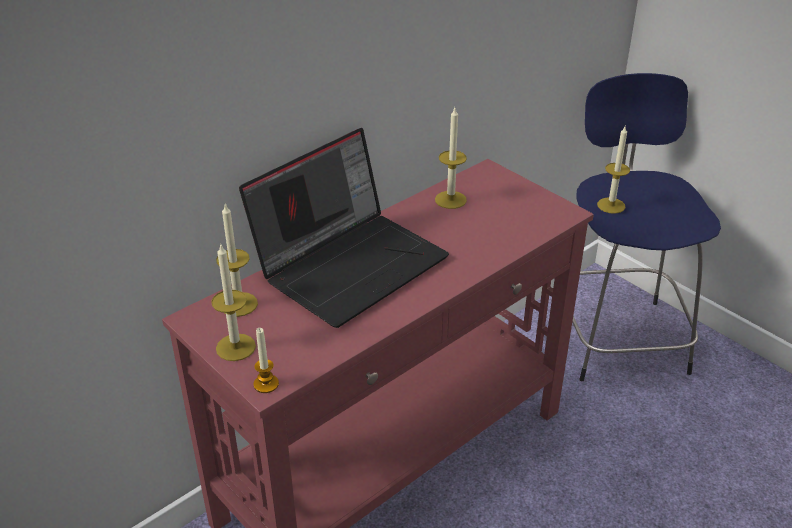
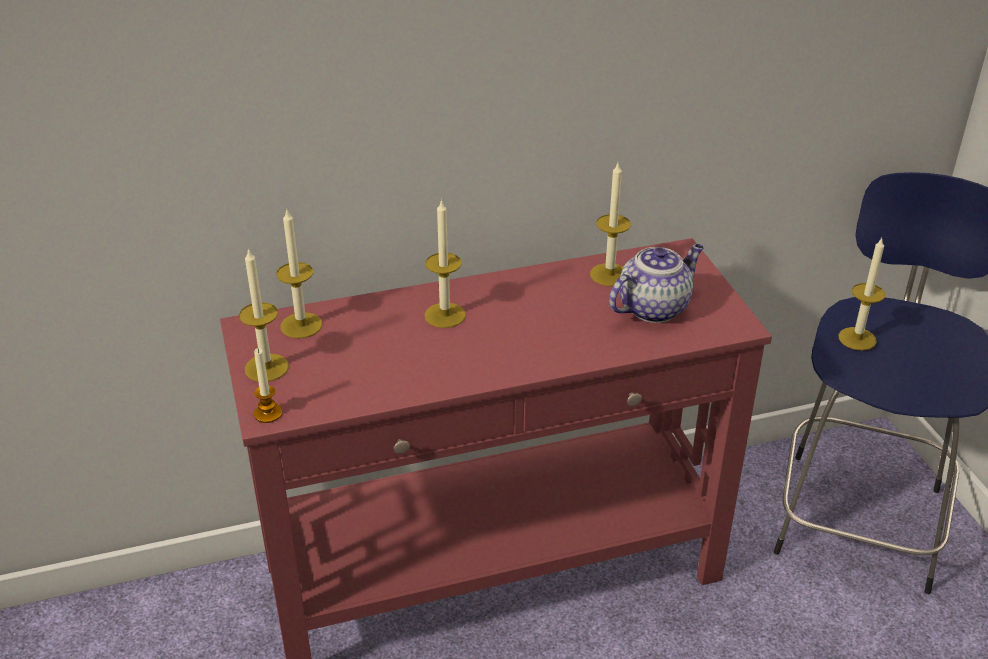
camera: 25 degrees right, 0 degrees up
(351, 263) = (445, 315): laptop -> candle
(500, 215) = (654, 307): none -> teapot

